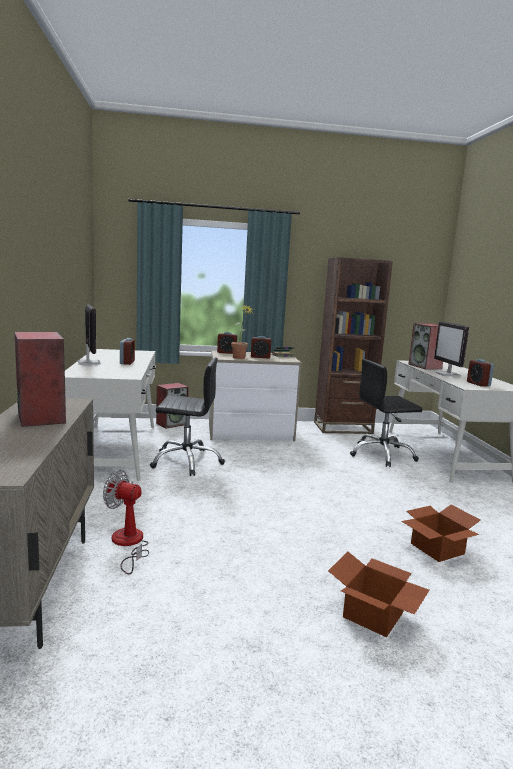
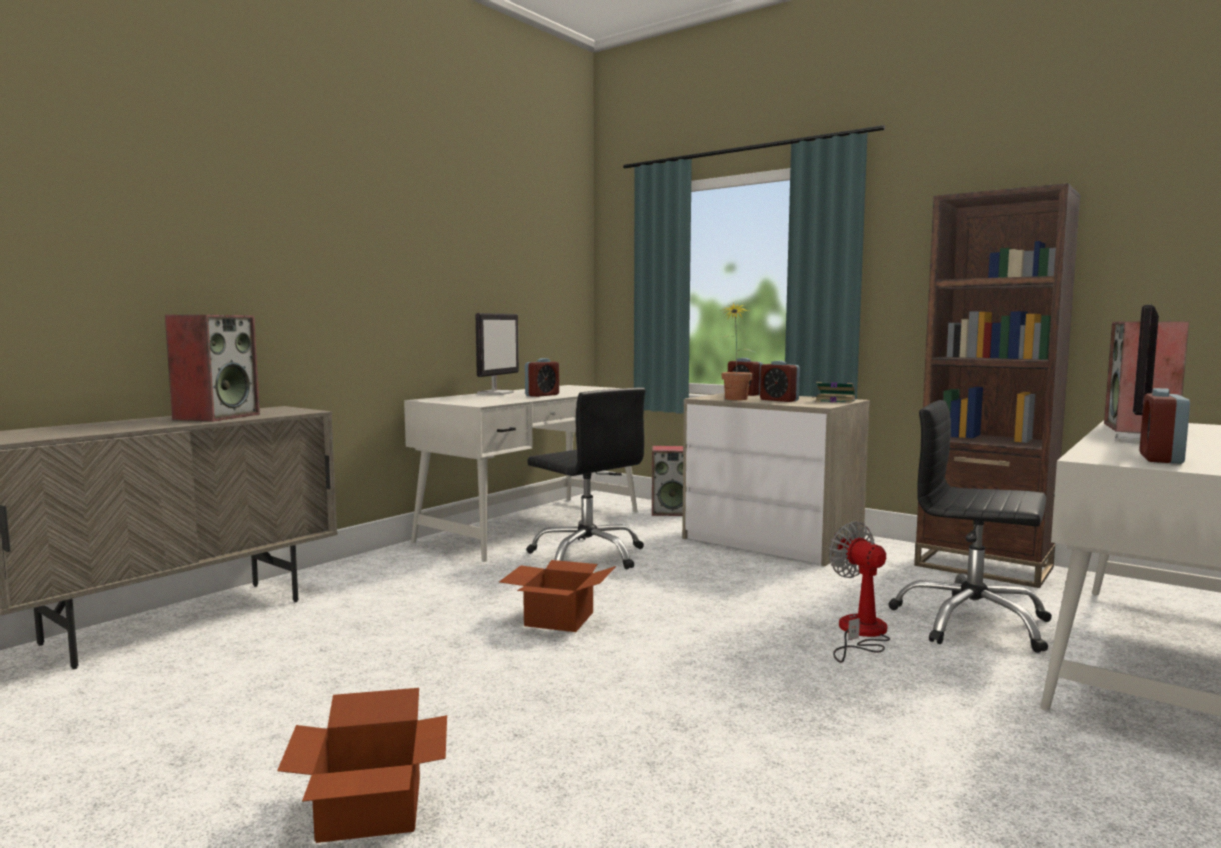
camera: 45 degrees right, 5 degrees down
(128, 544) = (325, 616): fan -> fan (860, 634)
(435, 548) = (703, 787): cardboard box -> cardboard box (558, 618)

